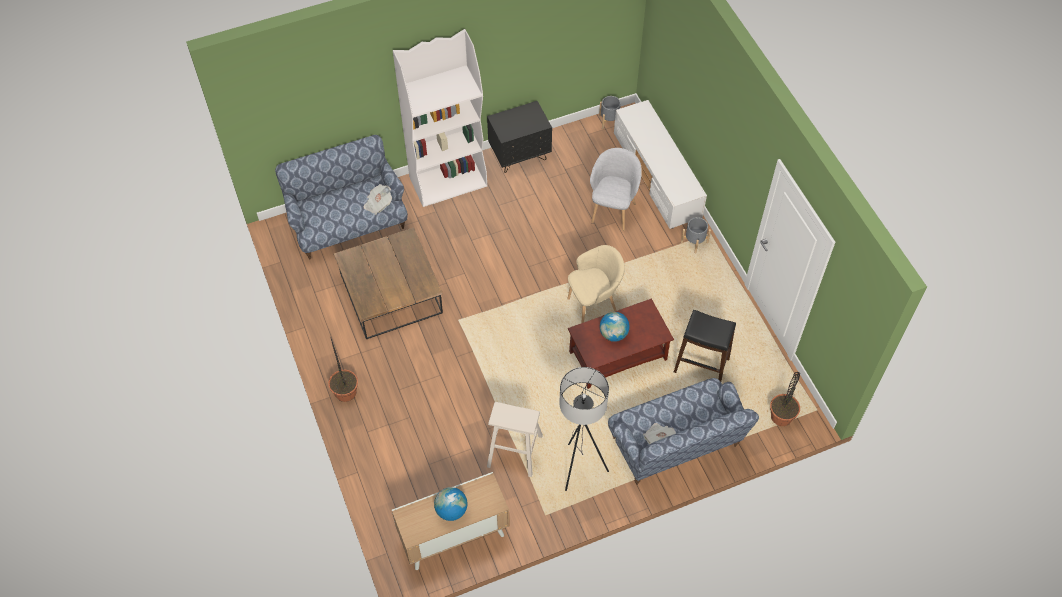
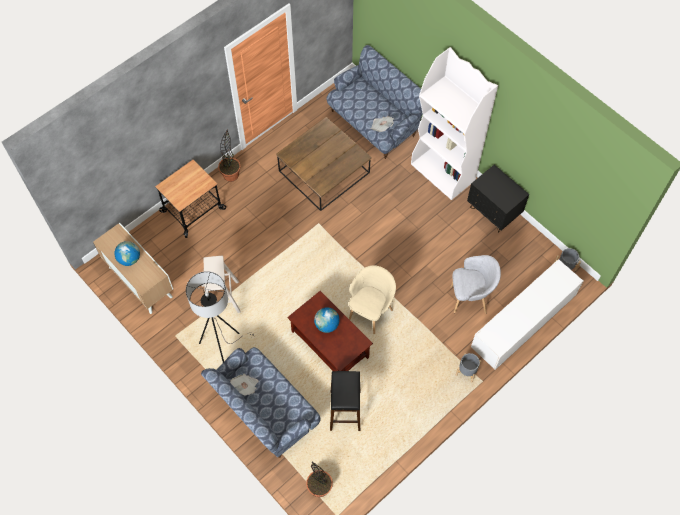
camera: 70 degrees right, 5 degrees up
(376, 449) = (193, 210): none -> cart
(594, 305) = (371, 312): beige armchair -> beige armchair turned 105 degrees counterclockwise

